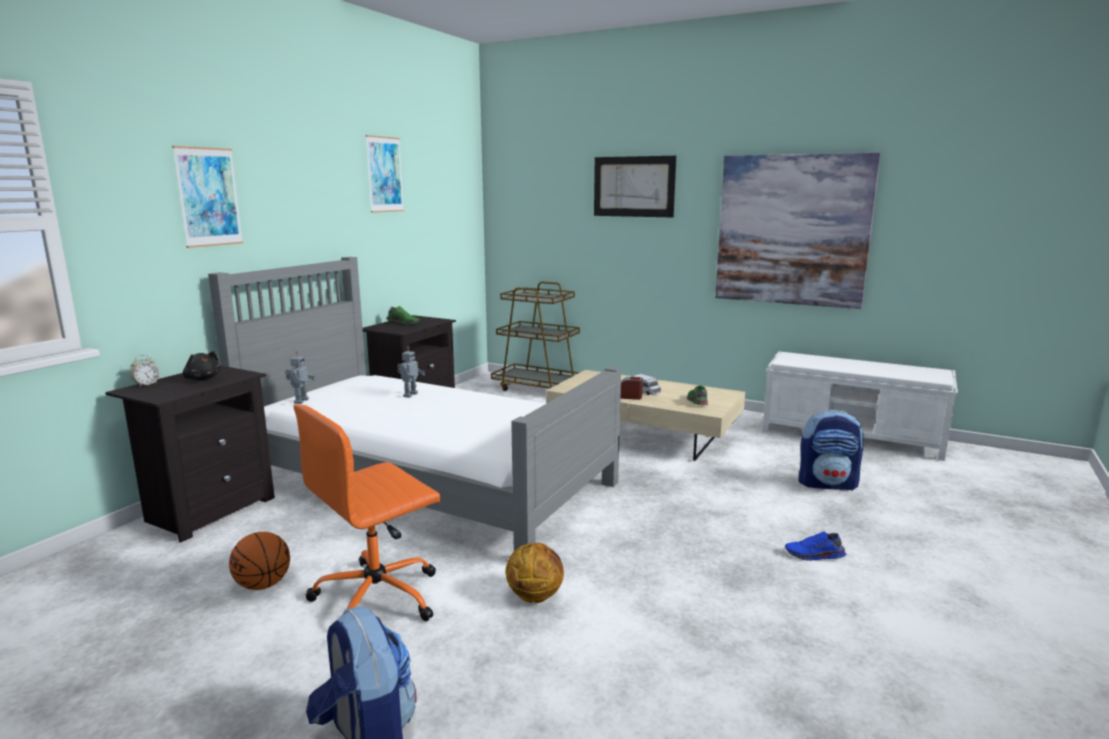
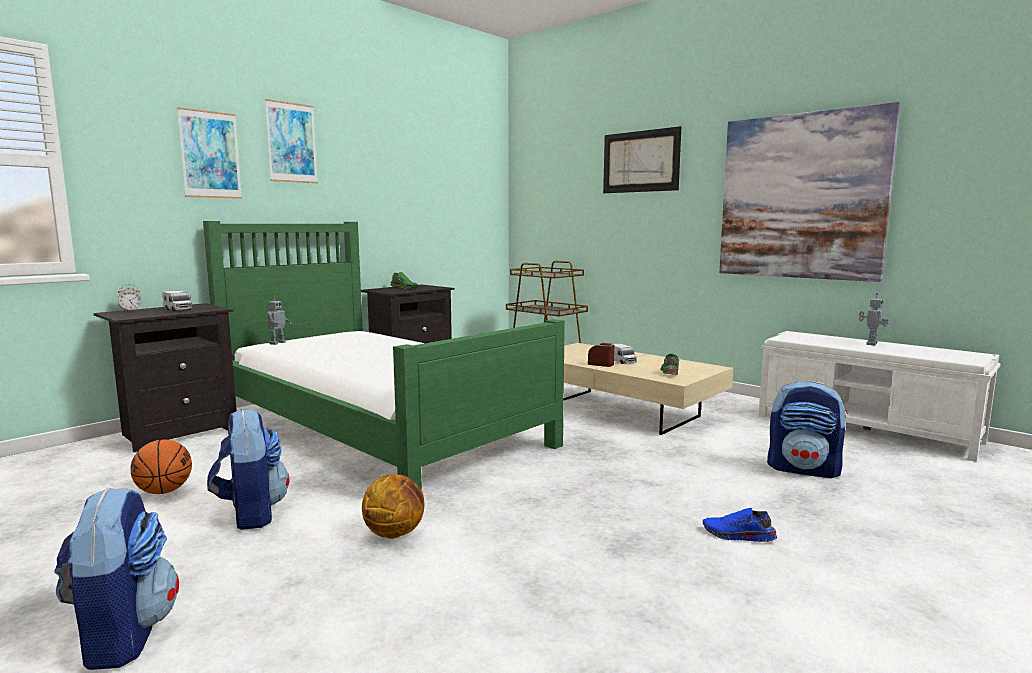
camera: 15 degrees right, 5 degrees down
(202, 379) = (178, 309): black plush toy -> toy truck
(379, 596) = (251, 513): orange office chair -> backpack
(384, 174) = (397, 151): picture -> picture (291, 142)
(409, 395) = (374, 344): toy robot -> toy robot (870, 343)
(425, 481) = (376, 427): grey bed -> green bed

